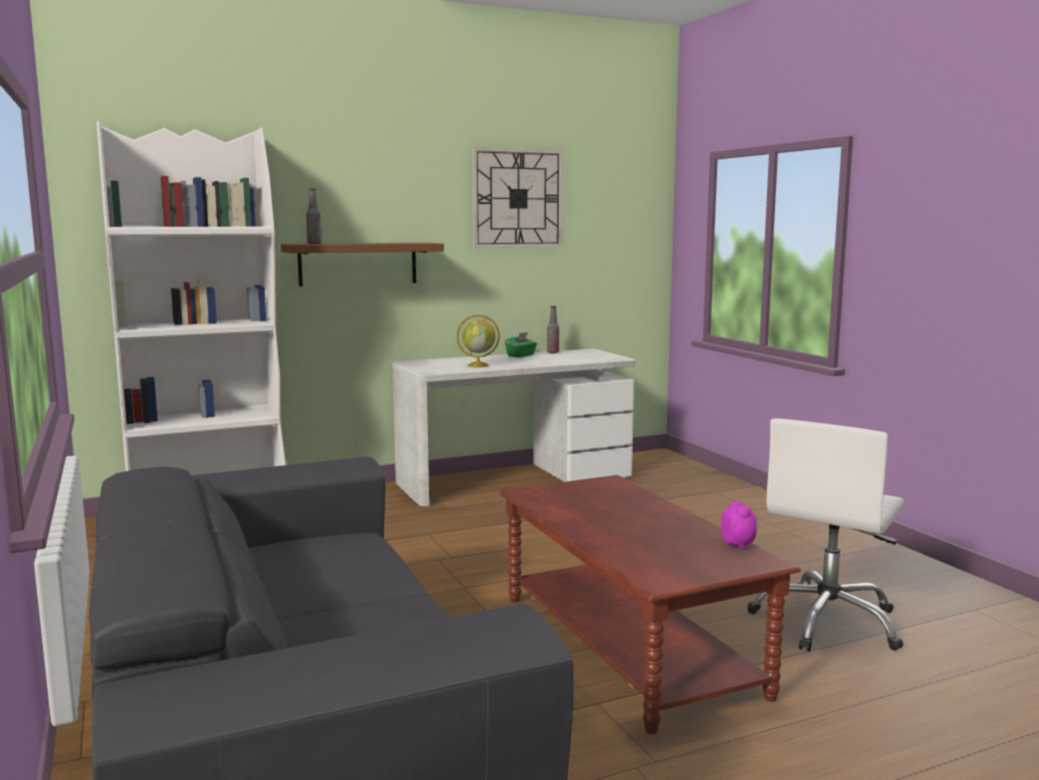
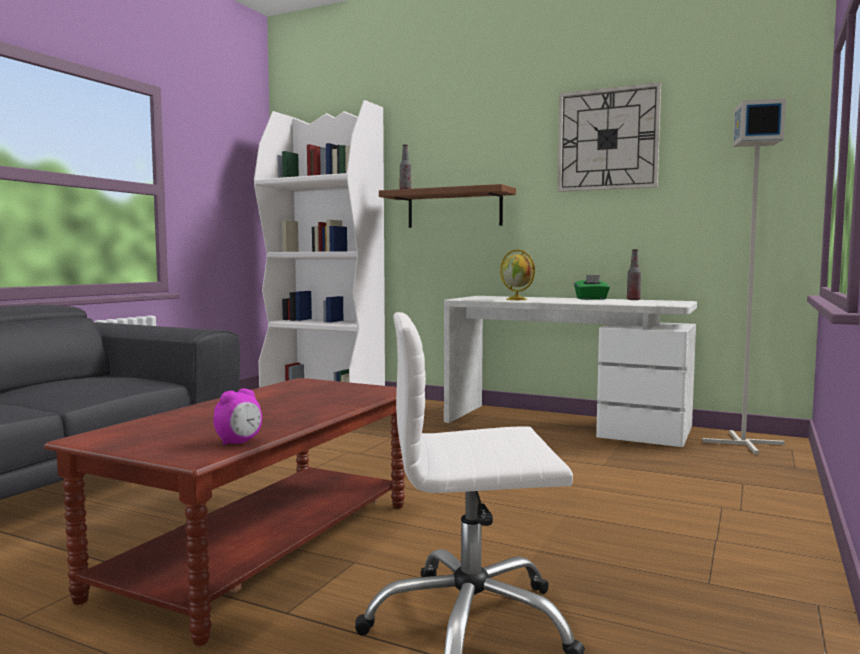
camera: 50 degrees right, 5 degrees down
(646, 462) = (742, 443): none -> grey floor lamp

